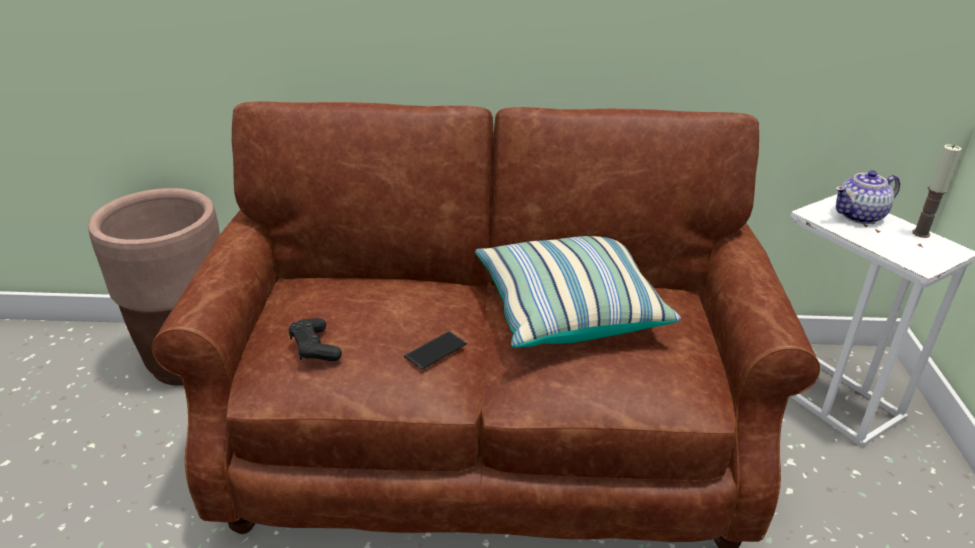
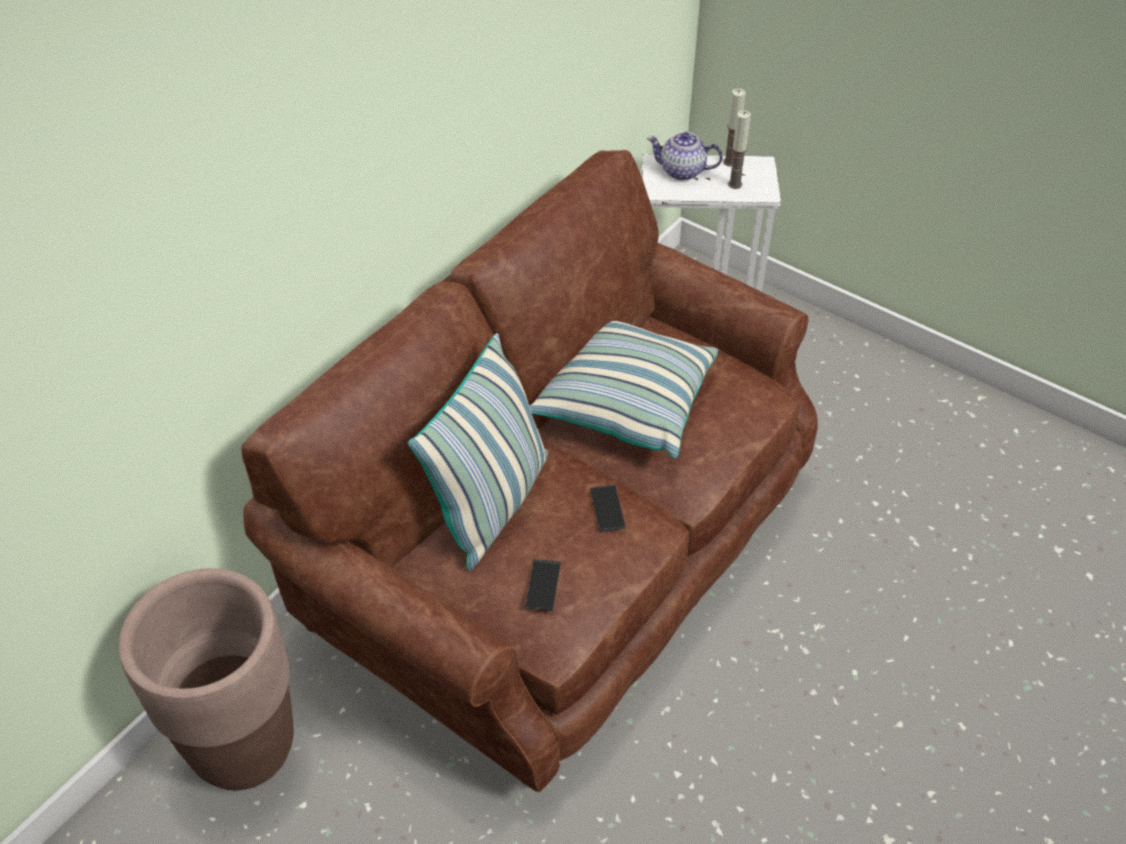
camera: 55 degrees left, 15 degrees up
(315, 348) = (543, 585): black game controller -> phone
(381, 289) = (491, 504): none -> pillow
(860, 216) = (683, 171): teapot -> teapot turned 90 degrees clockwise
(899, 246) = (735, 184): none -> candle

